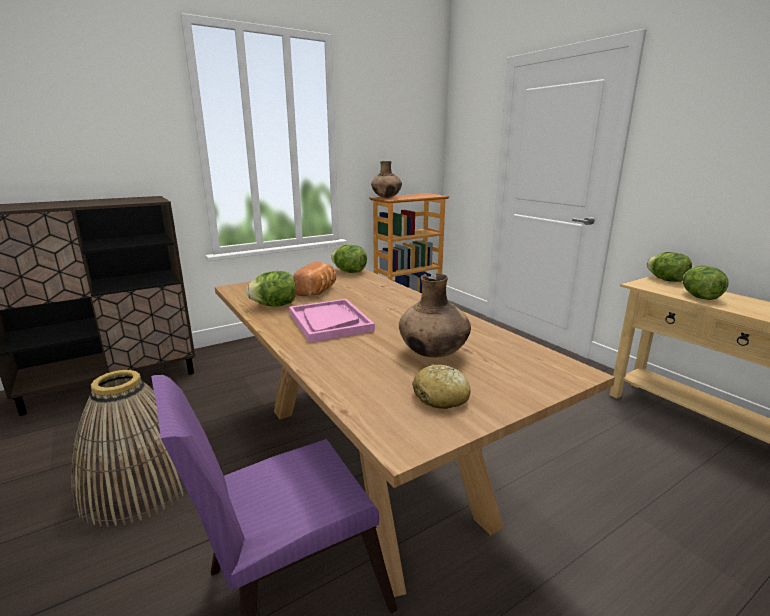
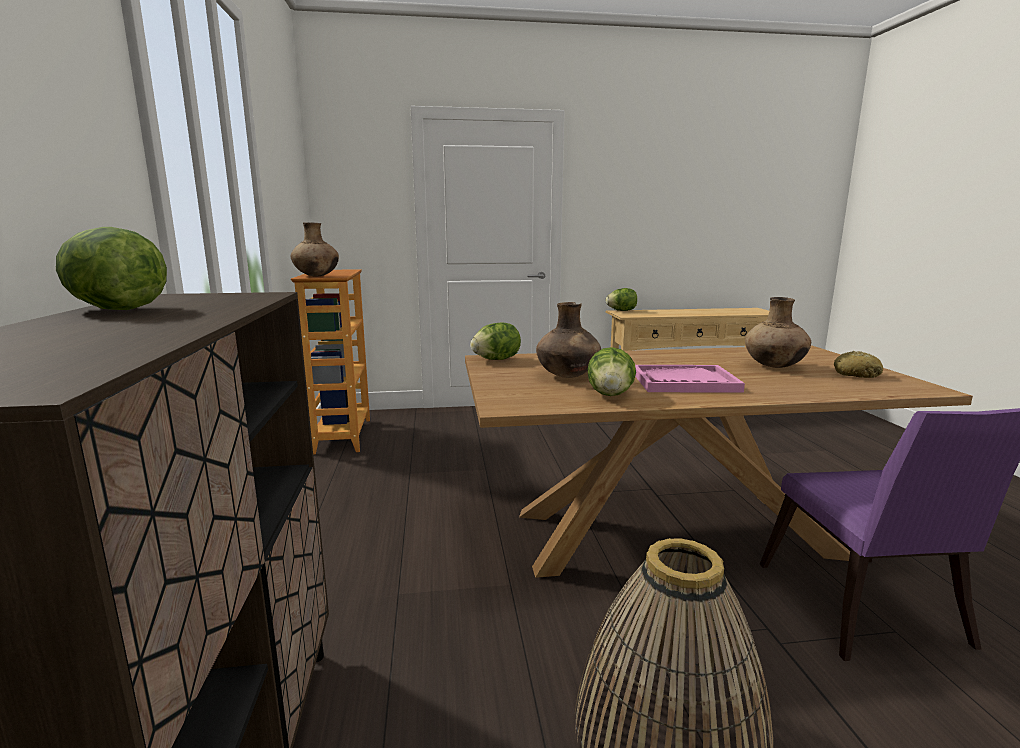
camera: 65 degrees left, 5 degrees down
(318, 291) = (568, 376): bread -> brown vase
(699, 297) = (664, 314): lettuce -> lettuce (116, 309)

